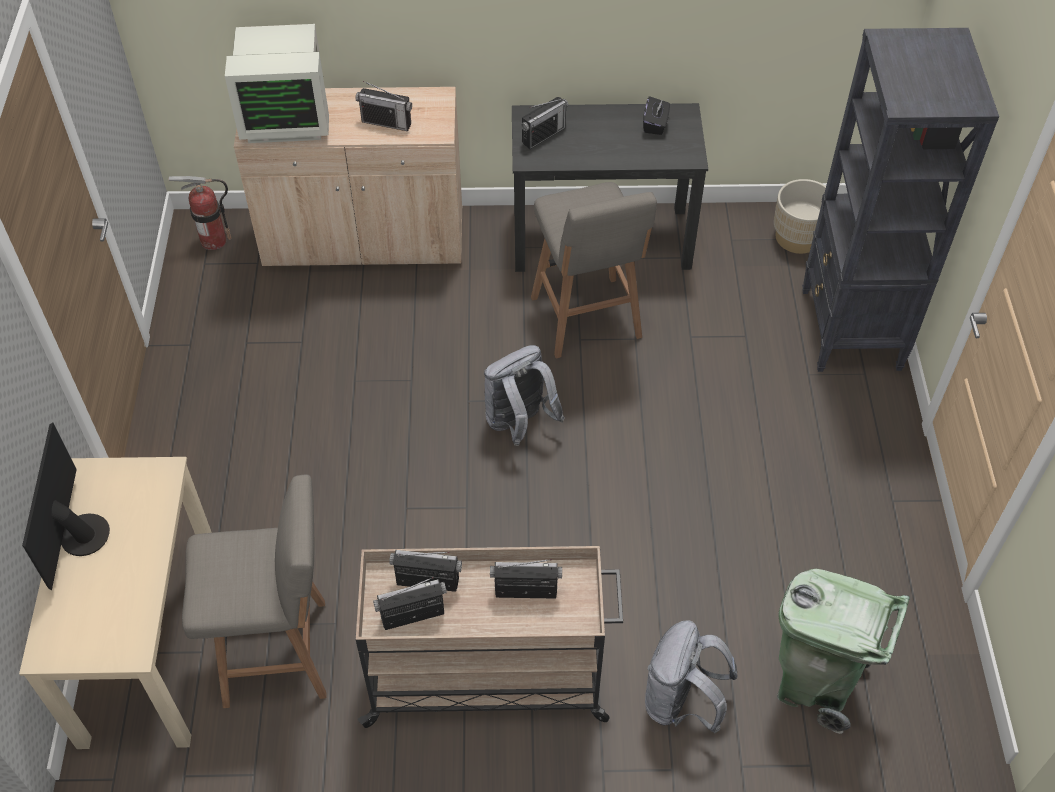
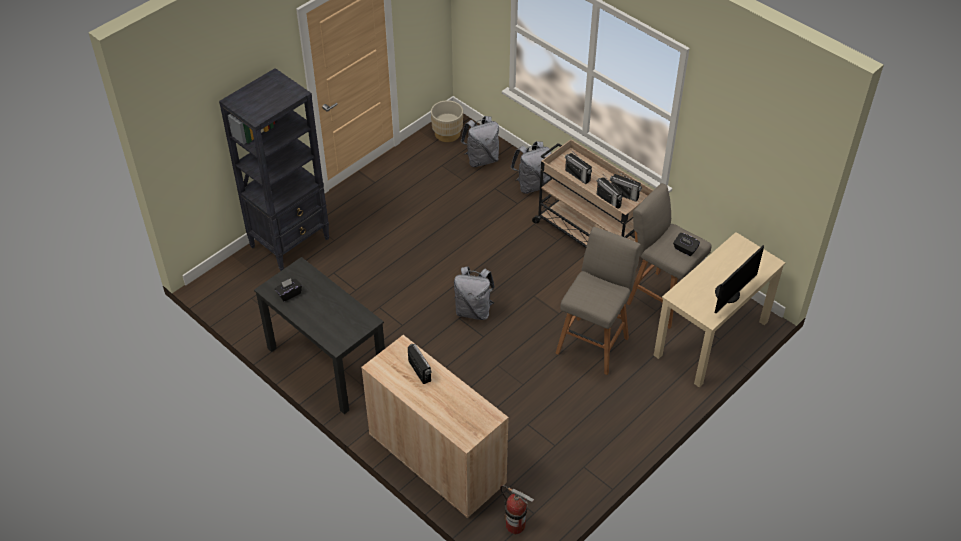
camera: 135 degrees left, 5 degrees down
(216, 572) = (685, 249): none -> black tissue box
(286, 116) = (463, 415): monitor -> none
(543, 135) = (345, 328): radio -> none
(587, 320) = (388, 331): grey stool -> grey stool (593, 343)
(798, 237) = (244, 293): beige planter -> beige planter (447, 134)
(815, 683) = (481, 159): green trash can -> grey backpack

